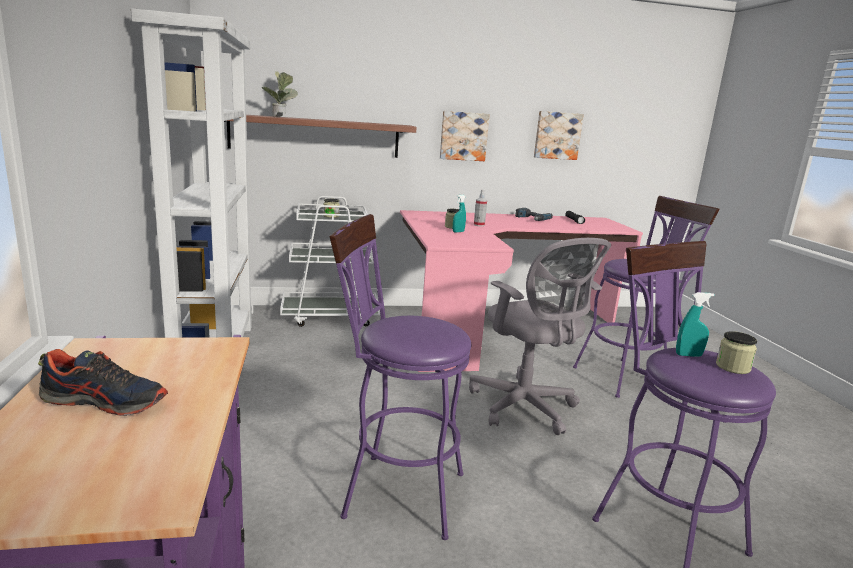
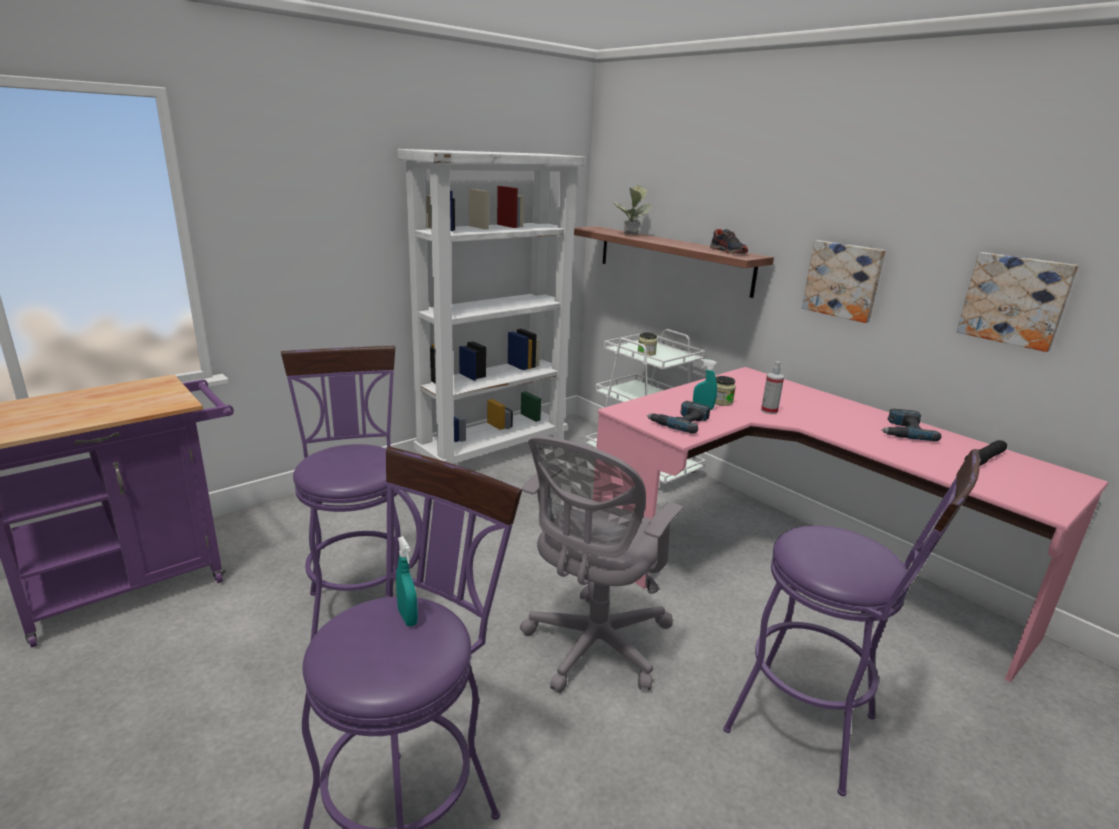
camera: 60 degrees right, 5 degrees up
(105, 401) = (85, 403): shoe -> shoe (728, 252)
(474, 240) = (680, 422): none -> power drill
(732, 367) = (390, 656): jar -> none

